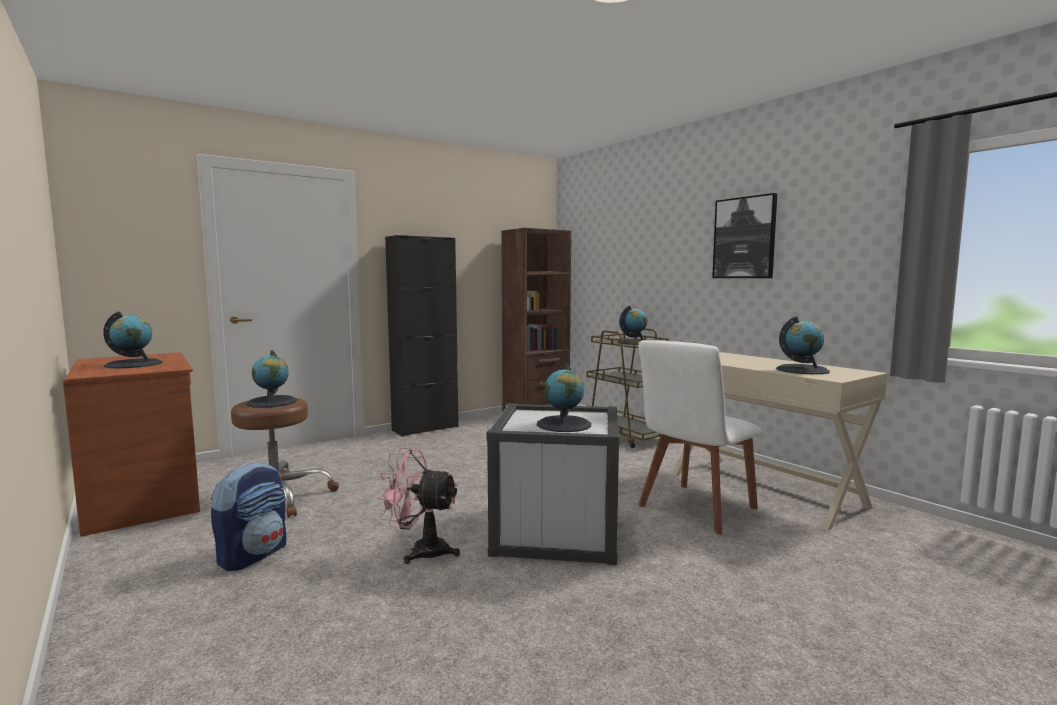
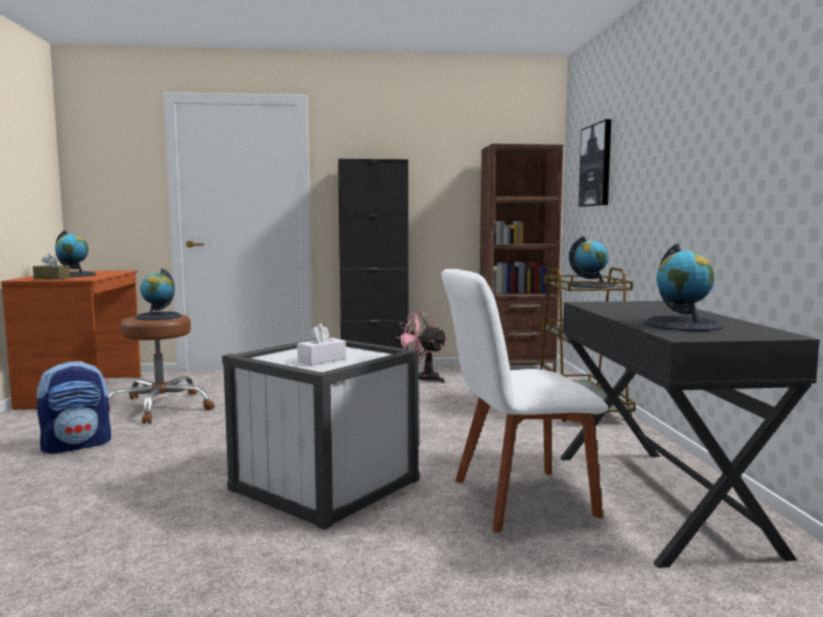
camera: 30 degrees right, 0 degrees up
(127, 370) = (52, 278): none -> brown tissue box
(420, 551) = (185, 471): pink fan -> pink fan (423, 378)
(564, 424) = (322, 360): globe -> white tissue box
(744, 238) = (709, 135): picture -> picture (596, 165)
(765, 489) = (659, 500): beige desk -> black desk

